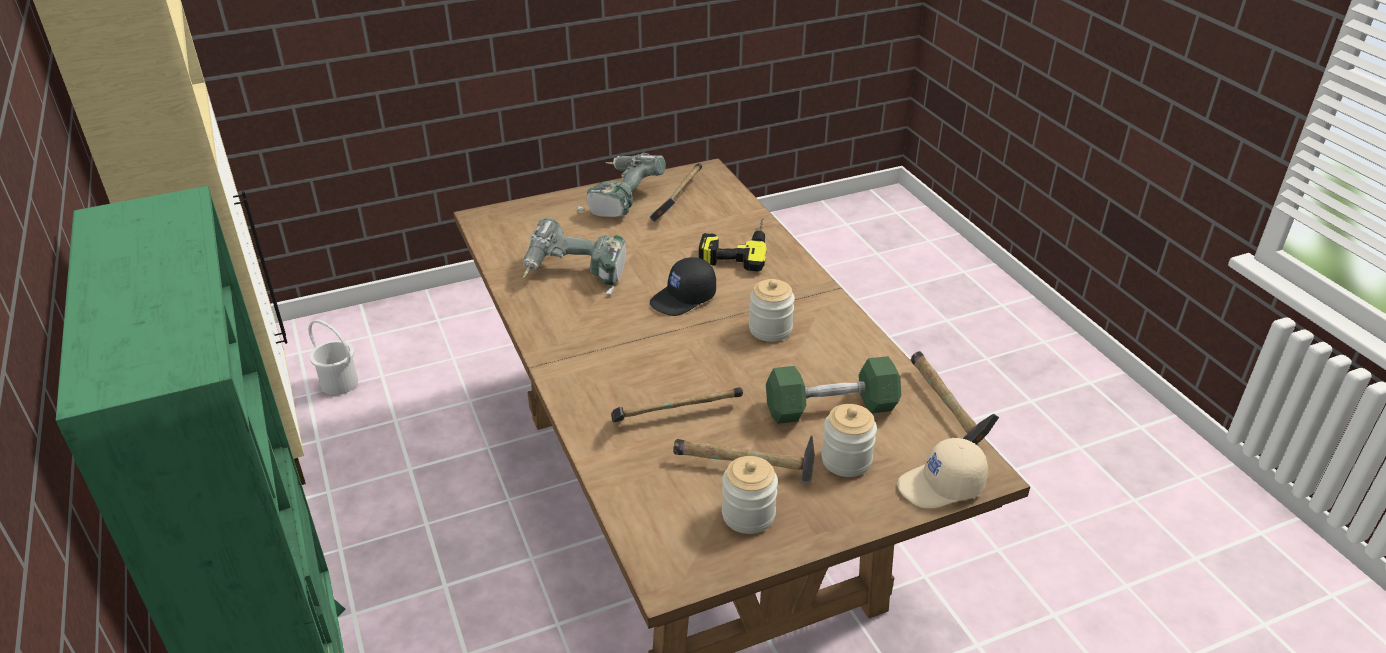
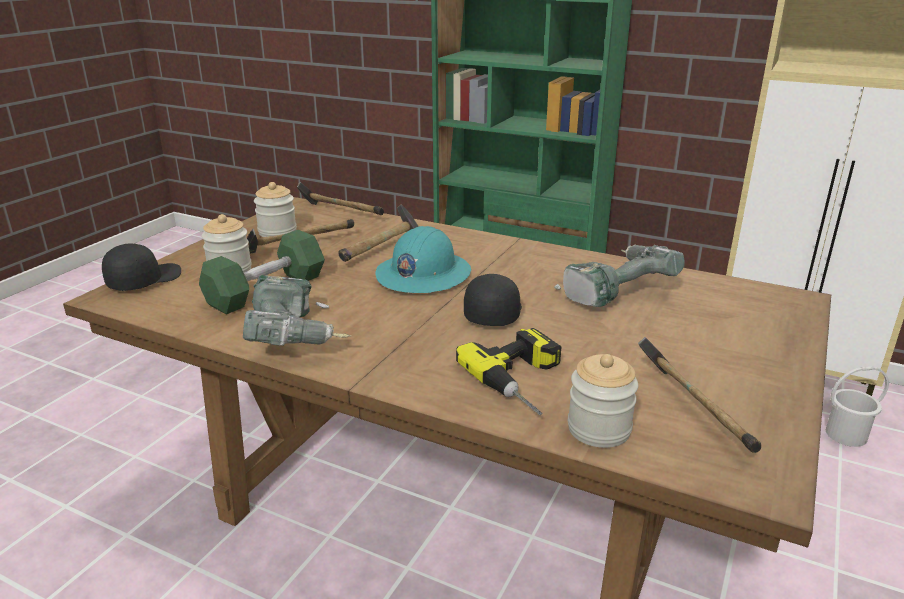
camera: 140 degrees right, 10 degrees down
(620, 199) = (751, 379): power drill -> power drill (296, 338)
(682, 361) = (423, 275): none -> turquoise hard hat
(770, 329) = (379, 320): jar -> jar (599, 429)
(941, 486) = (144, 280): beige cap -> black cap
(945, 410) = (156, 323): hammer -> hammer (340, 213)

